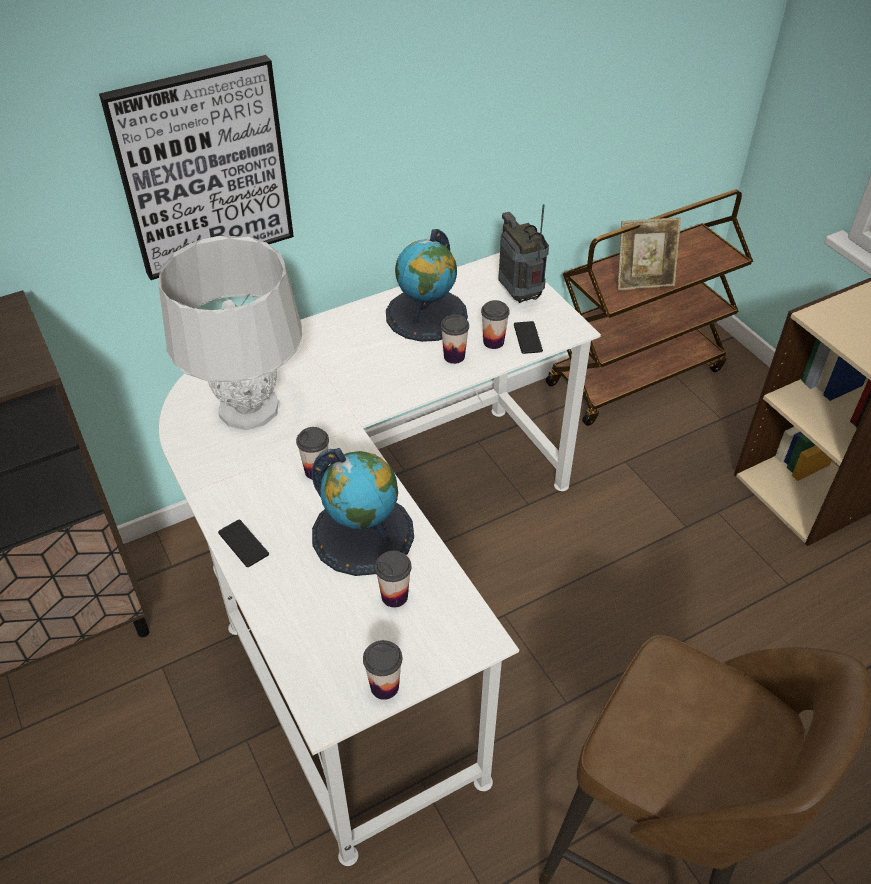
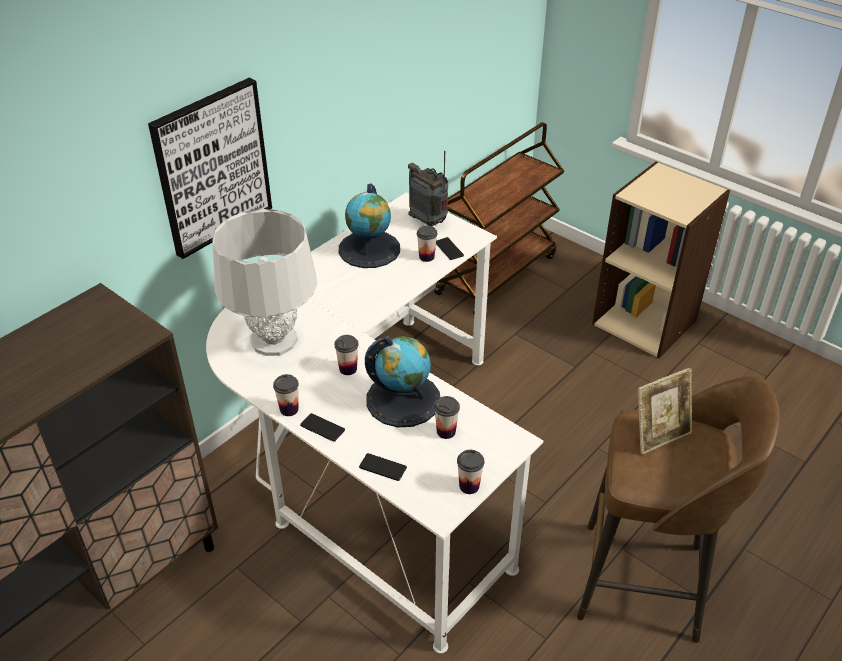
camera: 20 degrees left, 5 degrees down
(288, 623) = (382, 467): none -> phone
(454, 356) = (404, 272): cup -> cup (289, 409)
(643, 281) = (497, 199): picture frame -> picture frame (659, 435)

